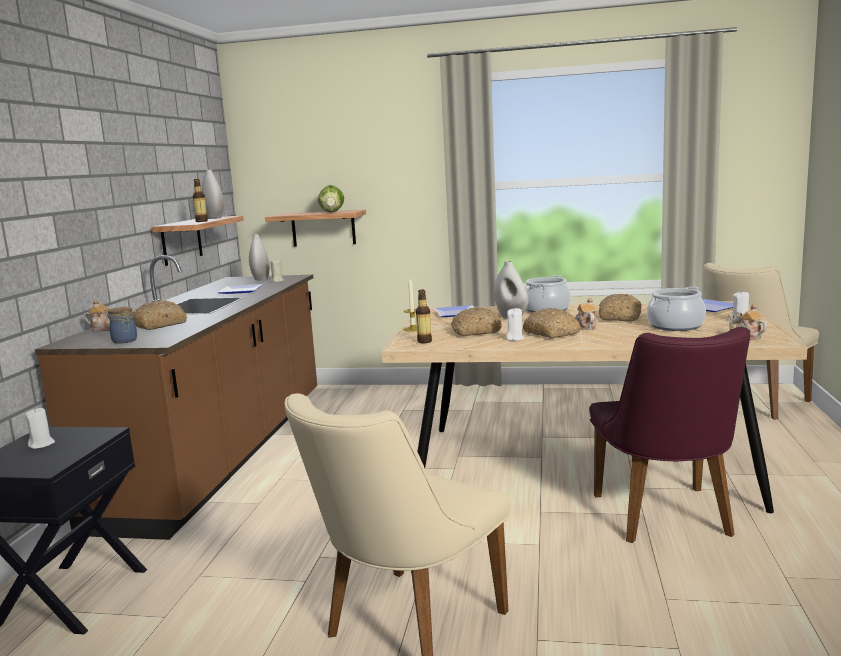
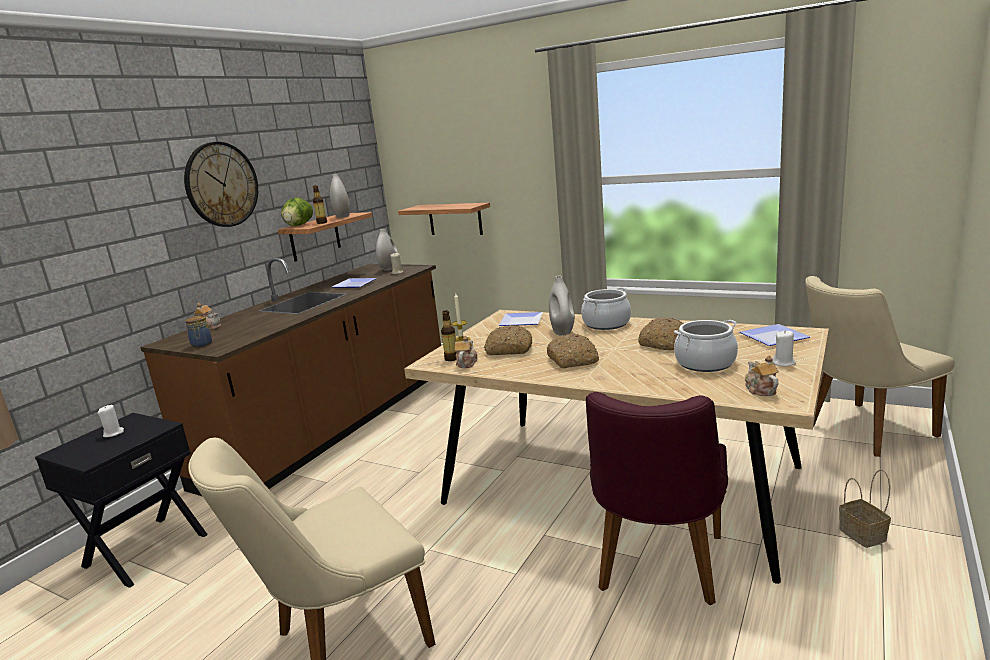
camera: 20 degrees right, 5 degrees up
(105, 167) = (221, 184): none -> wall clock
(160, 325) = (248, 325): bread -> none
(332, 212) = (455, 206): lettuce -> lettuce (298, 225)
(514, 338) = (531, 364): white candle -> none
(585, 327) = (614, 354): teapot -> teapot (466, 363)
(809, 471) = (864, 535): none -> basket

